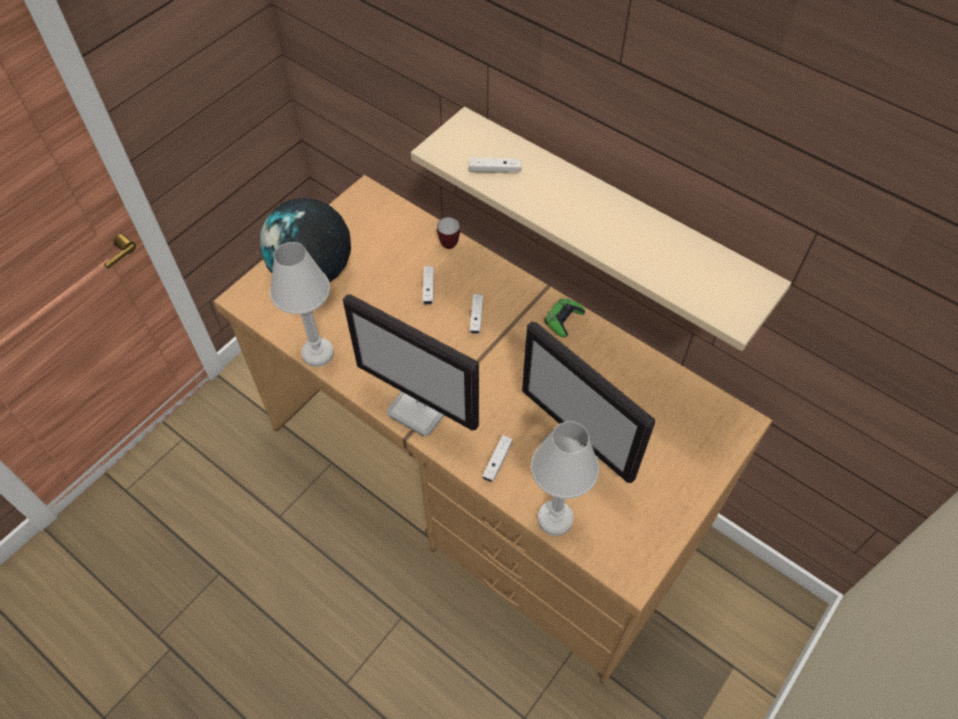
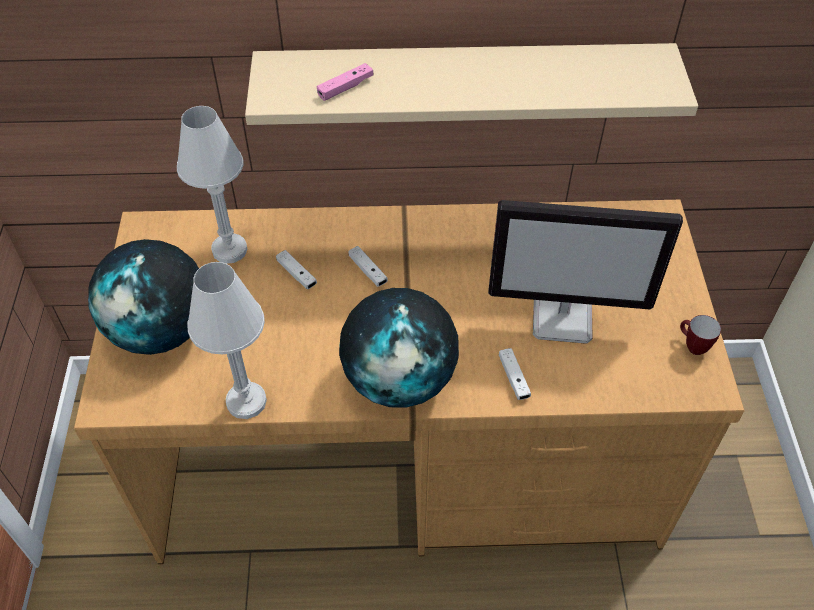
camera: 40 degrees left, 5 degrees down
(422, 407) = (400, 380): monitor -> globe
(448, 242) = (274, 223): mug -> mug (692, 346)
(495, 170) = (345, 87): white game controller -> pink game controller
(555, 519) = (608, 389): white table lamp -> white table lamp (229, 250)
(563, 320) = (446, 225): green game controller -> none

